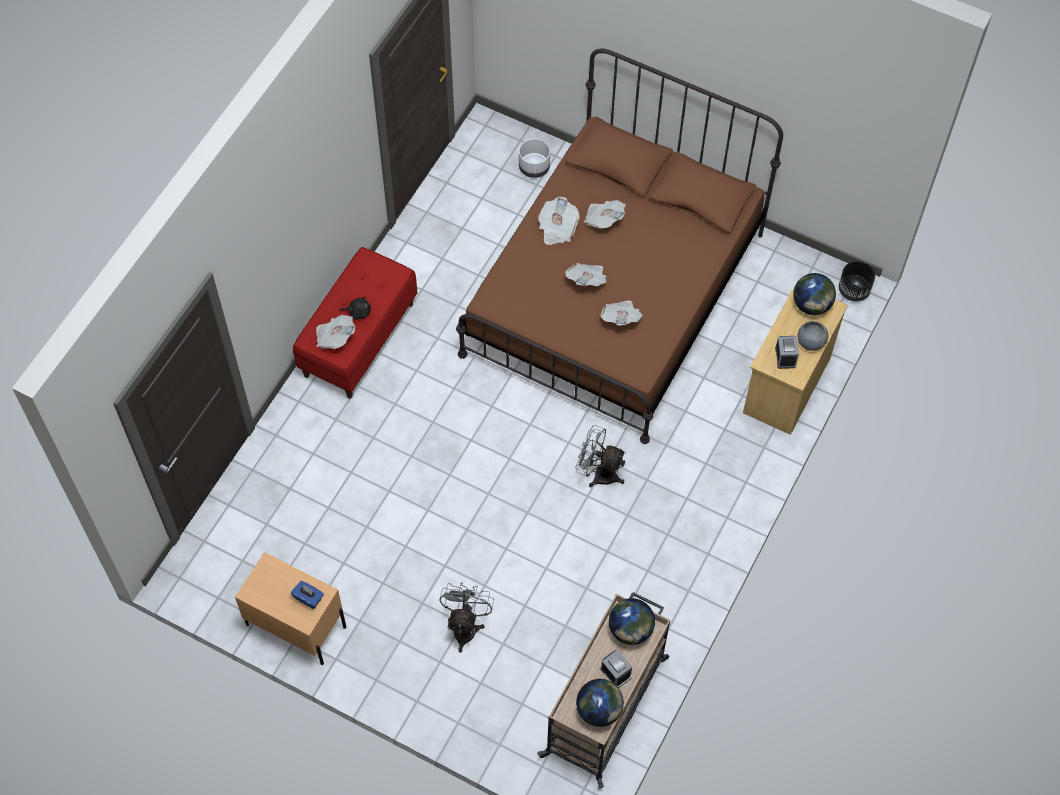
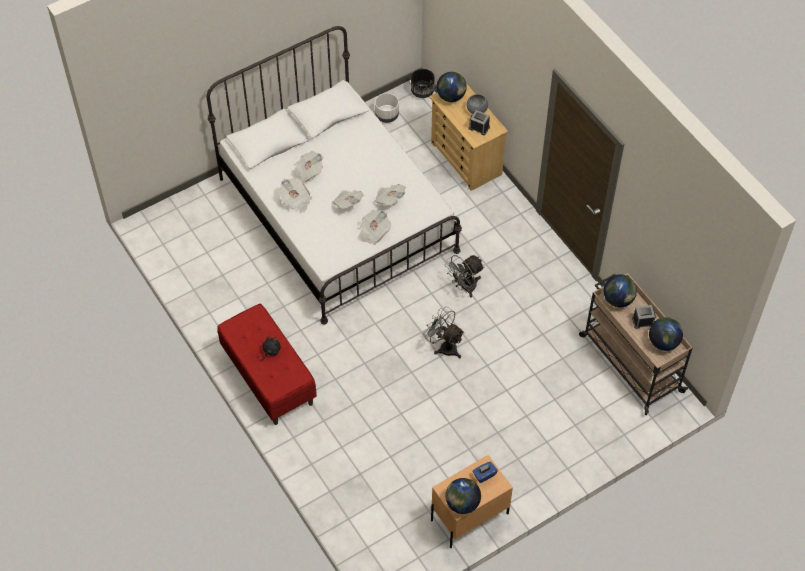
camera: 60 degrees left, 5 degrees down
(259, 592) = (462, 503): none -> globe
(335, 337) = (282, 374): newspaper -> newspaper (373, 232)
(465, 626) = (529, 414): grey fan -> grey fan (444, 346)
(534, 168) = (205, 211): white planter -> white planter (387, 116)
(614, 294) = (337, 214): brown bed -> white bed

